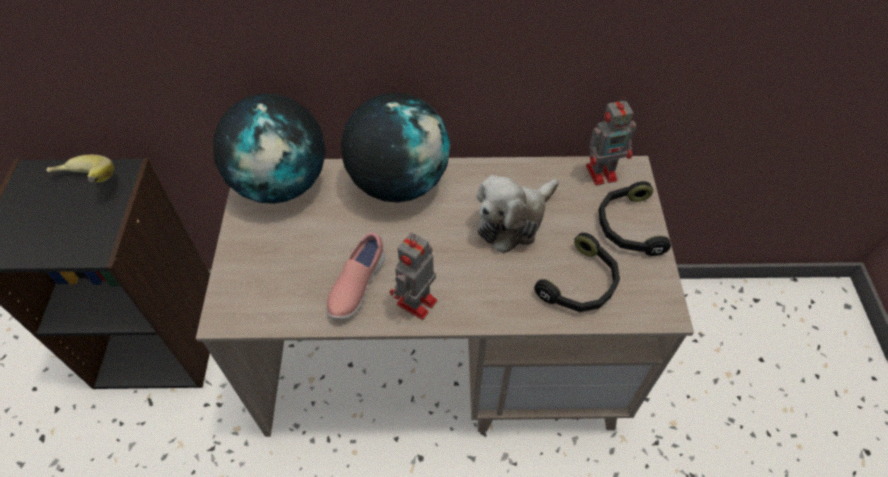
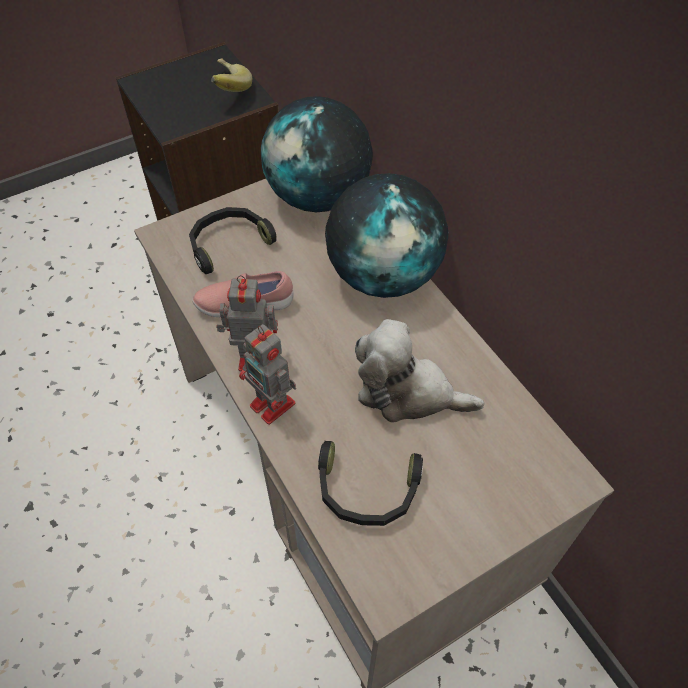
camera: 60 degrees right, 0 degrees up
(603, 172) = (544, 450): toy robot -> toy robot (274, 406)
(627, 226) = (482, 508): black headphones -> black headphones (228, 244)

